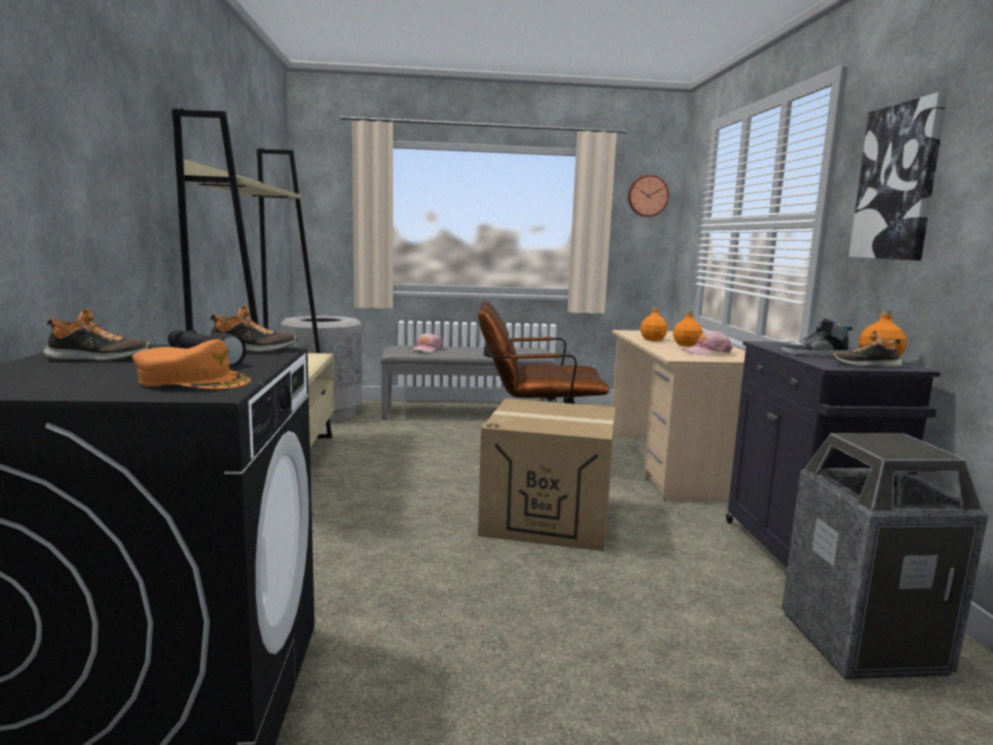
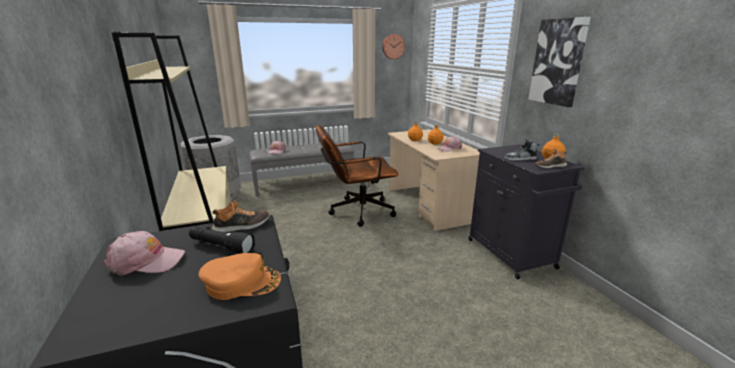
camera: 15 degrees left, 10 degrees up
(98, 358) = (146, 261): shoe -> pink cap
(548, 517) = (381, 254): cardboard box -> none
(862, 642) = (555, 304): trash can -> none

